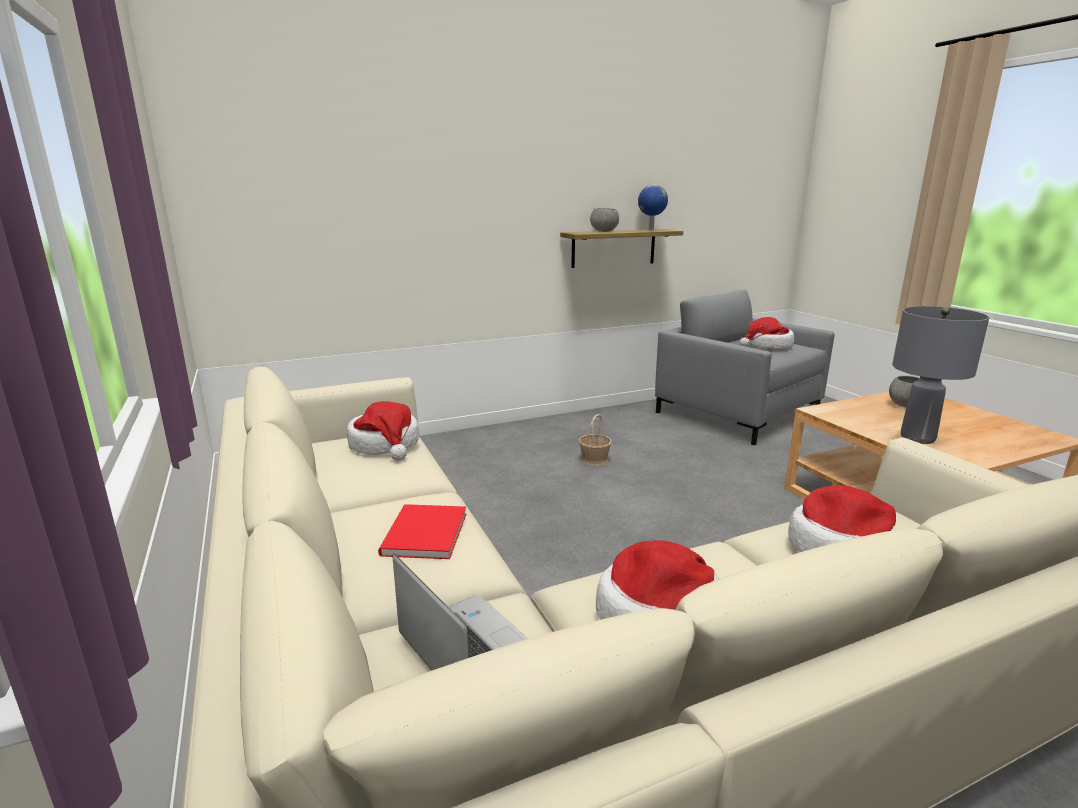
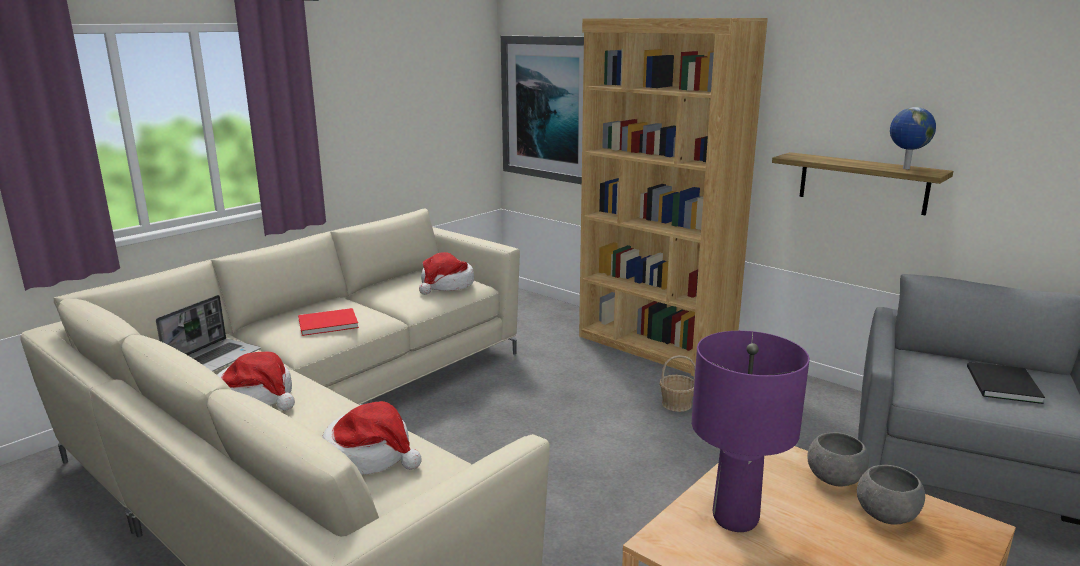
camera: 65 degrees right, 0 degrees up
(277, 220) = (552, 108): none -> picture
(485, 440) = (655, 346): none -> brown bookcase
(604, 231) = (832, 160): grey bowl -> grey bowl (835, 480)
(767, 345) = (1001, 385): hat -> black book
(917, 438) = (736, 518): grey table lamp -> purple table lamp

